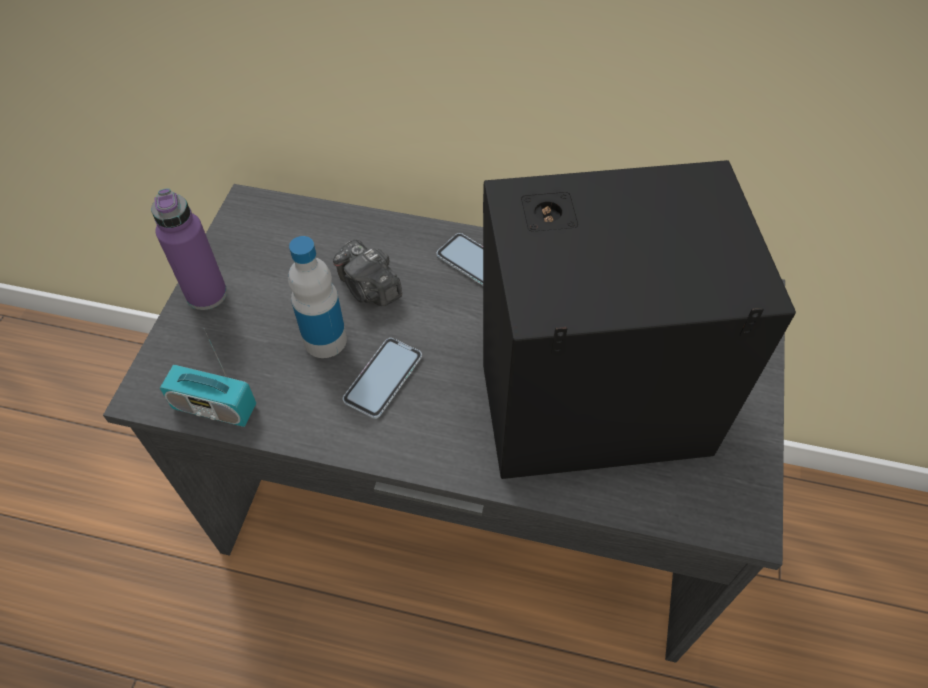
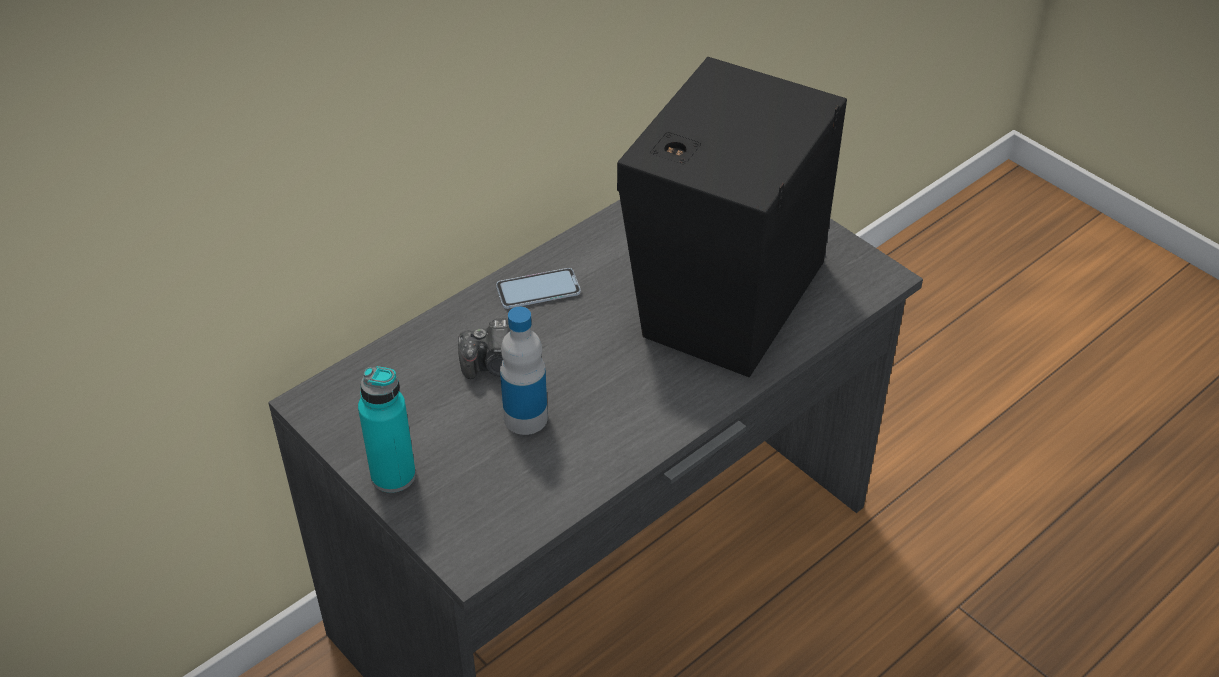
camera: 55 degrees left, 10 degrees down
(206, 294) = (393, 475): purple bottle -> turquoise bottle
(214, 407) = (529, 519): radio -> none
(383, 378) = (599, 400): phone -> none

